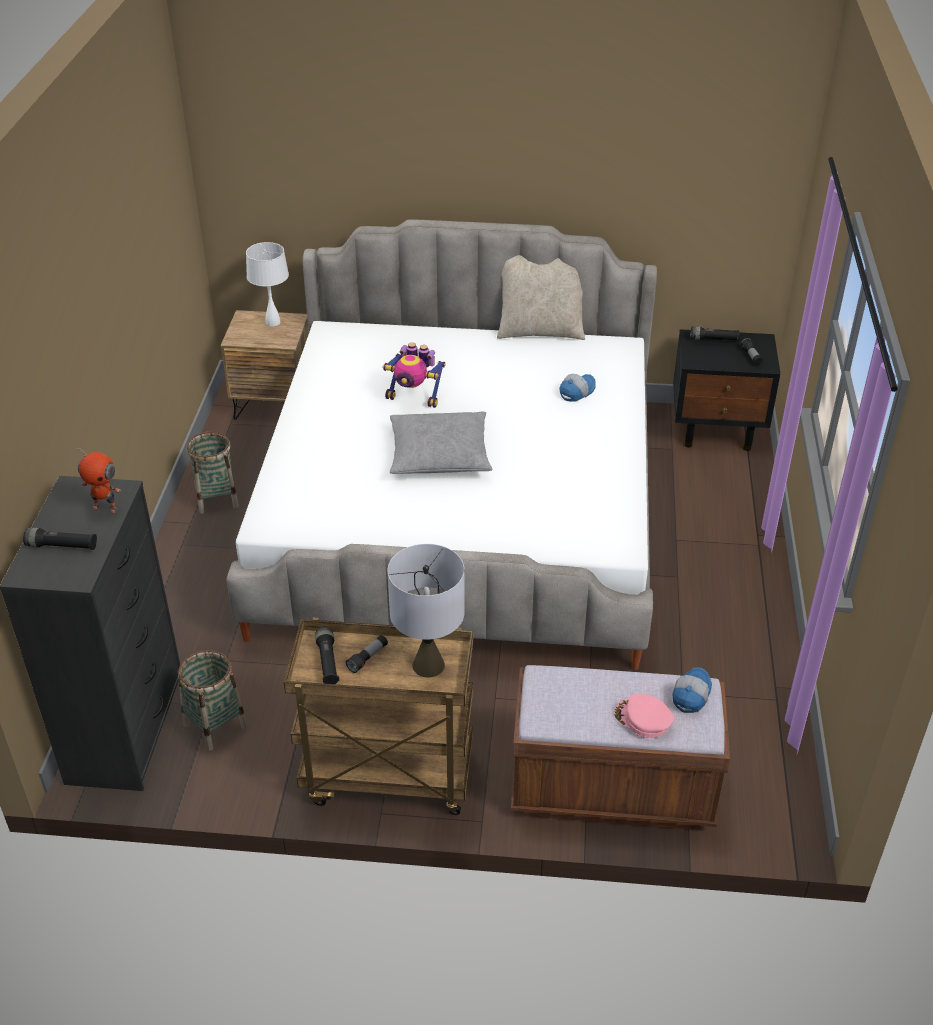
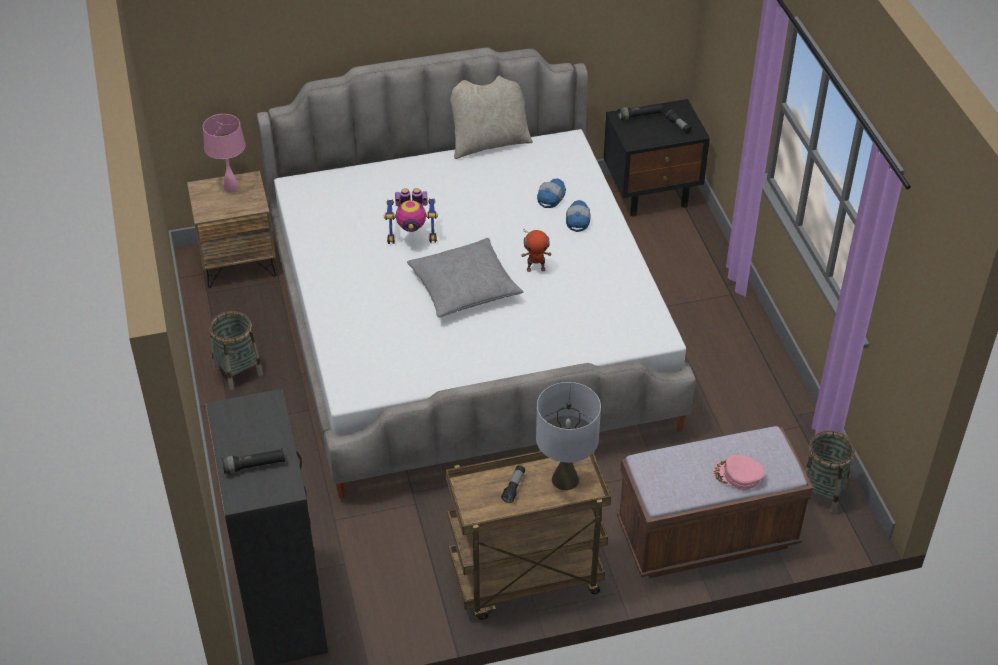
camera: 20 degrees left, 5 degrees up
(106, 507) = (267, 421): toy robot -> toy robot (536, 268)
(215, 725) = (357, 579): basket -> basket (821, 493)
(272, 322) = (231, 187): white table lamp -> pink table lamp
(327, 662) = (483, 500): black flashlight -> none
(690, 695) = (764, 445): cap -> cap (577, 220)

